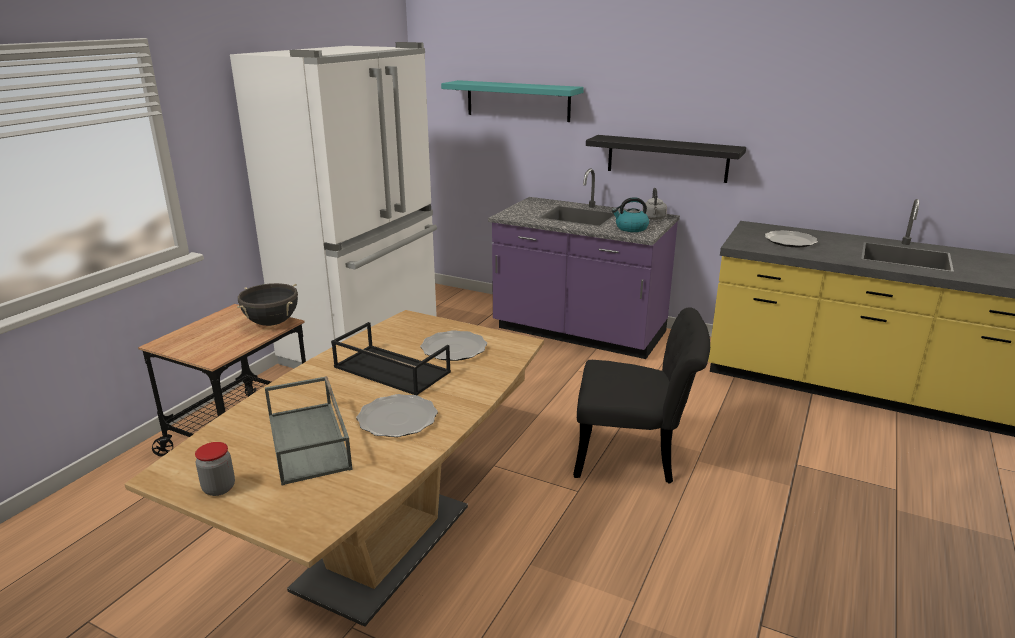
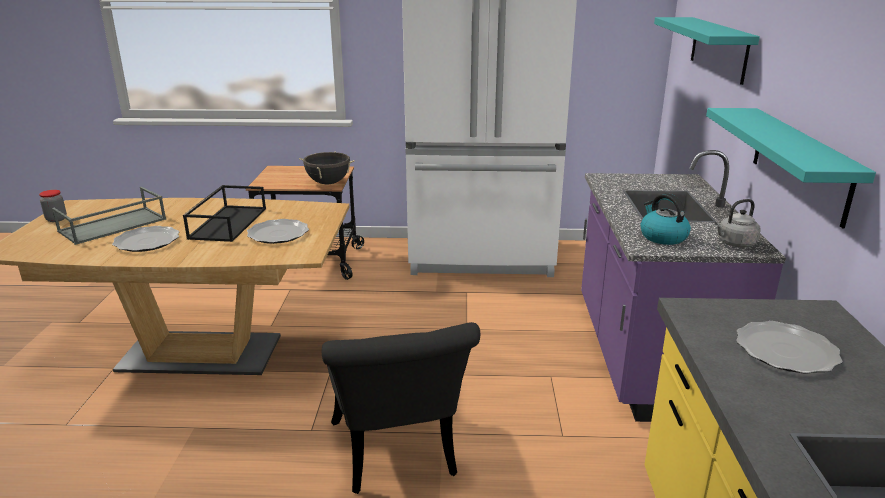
camera: 65 degrees right, 0 degrees up
(667, 158) = (800, 163): black shelf -> turquoise shelf

